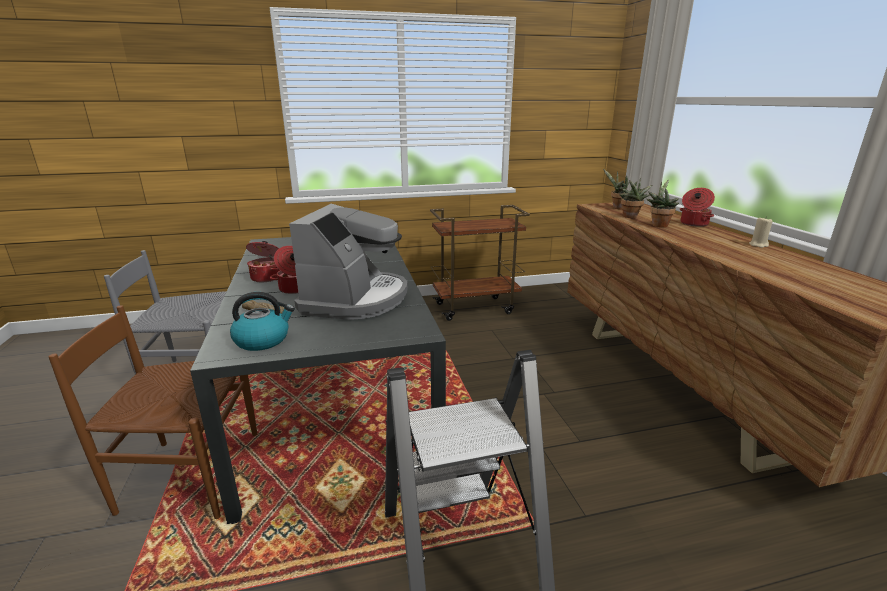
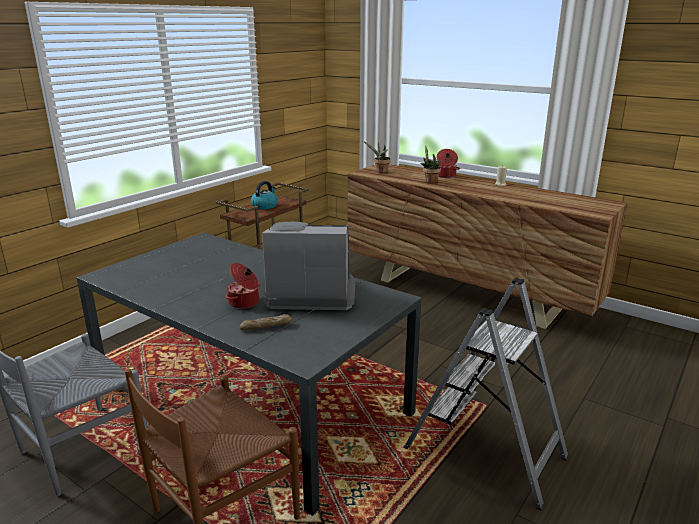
camera: 40 degrees left, 0 degrees up
(263, 340) = (311, 342): kettle -> kettle (265, 206)
(267, 277) = (194, 303): cooking pot -> none
(356, 299) = (310, 293): coffee machine -> coffee machine turned 60 degrees counterclockwise
(630, 217) = (402, 178): potted plant -> none

